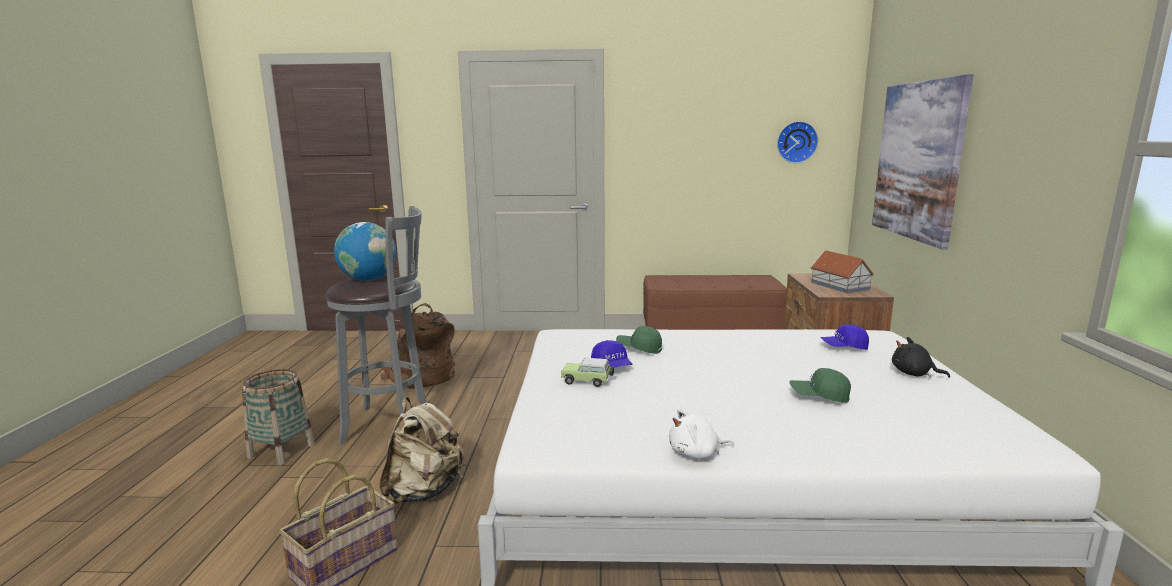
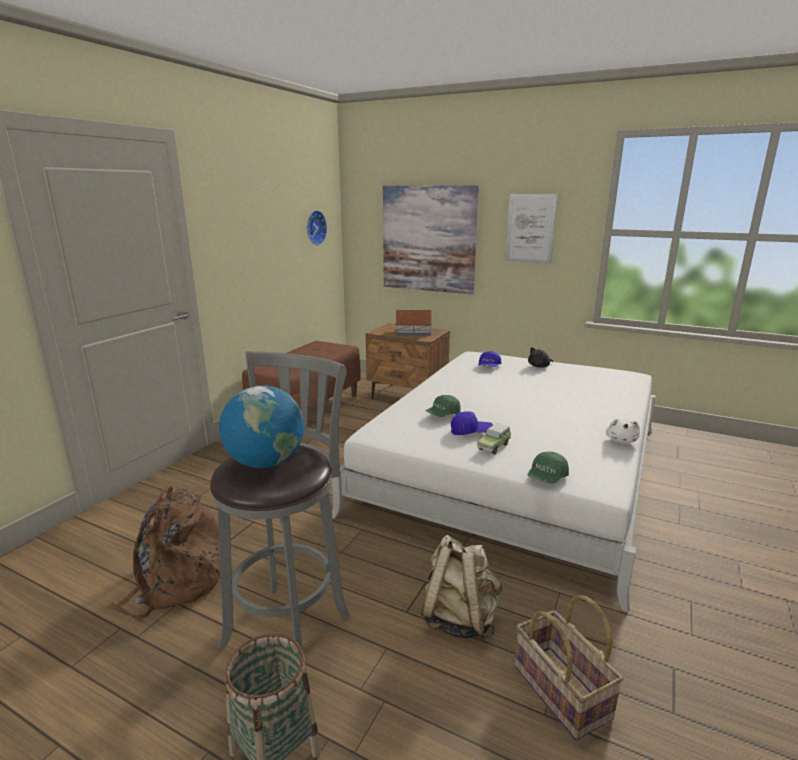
camera: 65 degrees left, 5 degrees up
(819, 396) = (561, 392): green cap -> green cap (547, 477)
(1022, 143) = (530, 228): none -> picture

